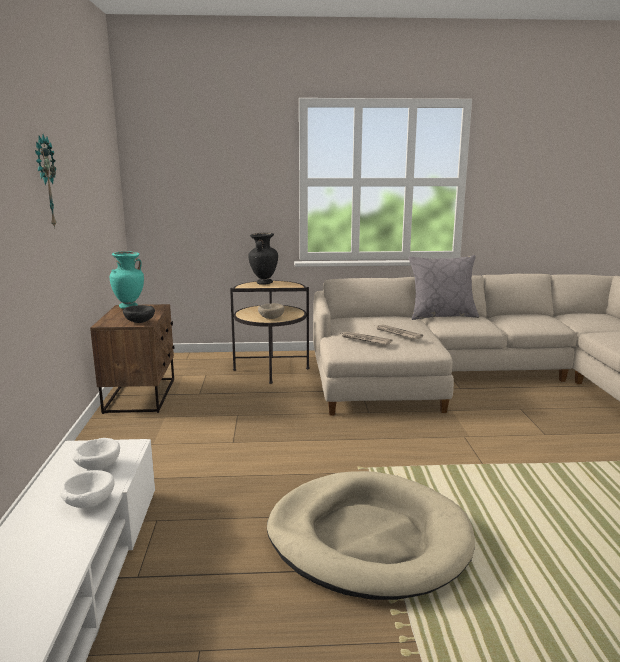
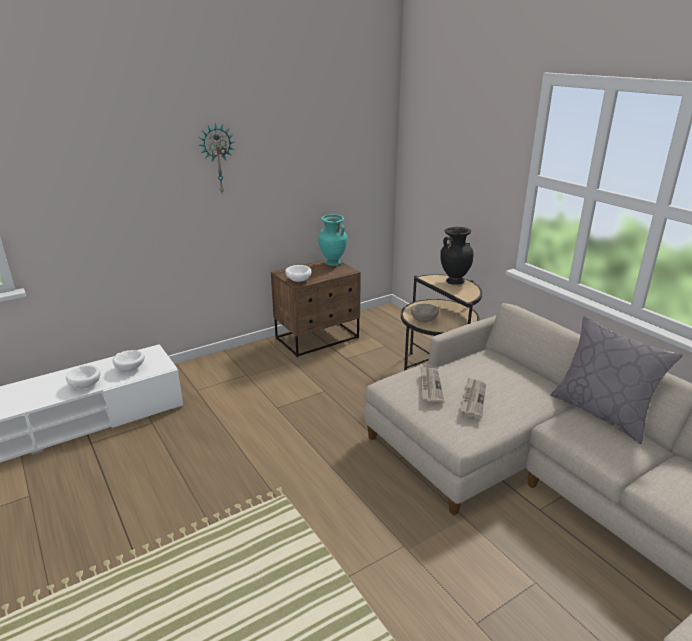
camera: 60 degrees right, 10 degrees up
(140, 322) = (298, 281): black bowl -> white bowl
(368, 538) = (169, 530): beige dog bed -> none

